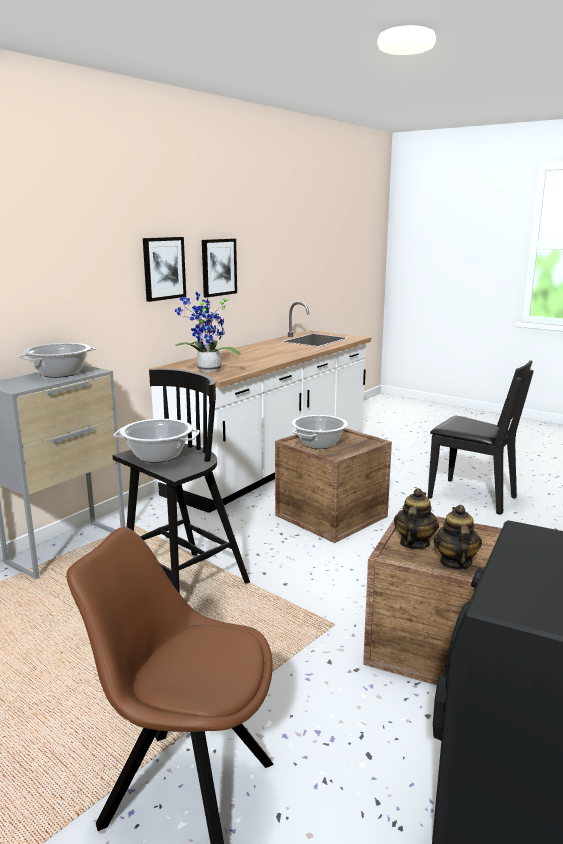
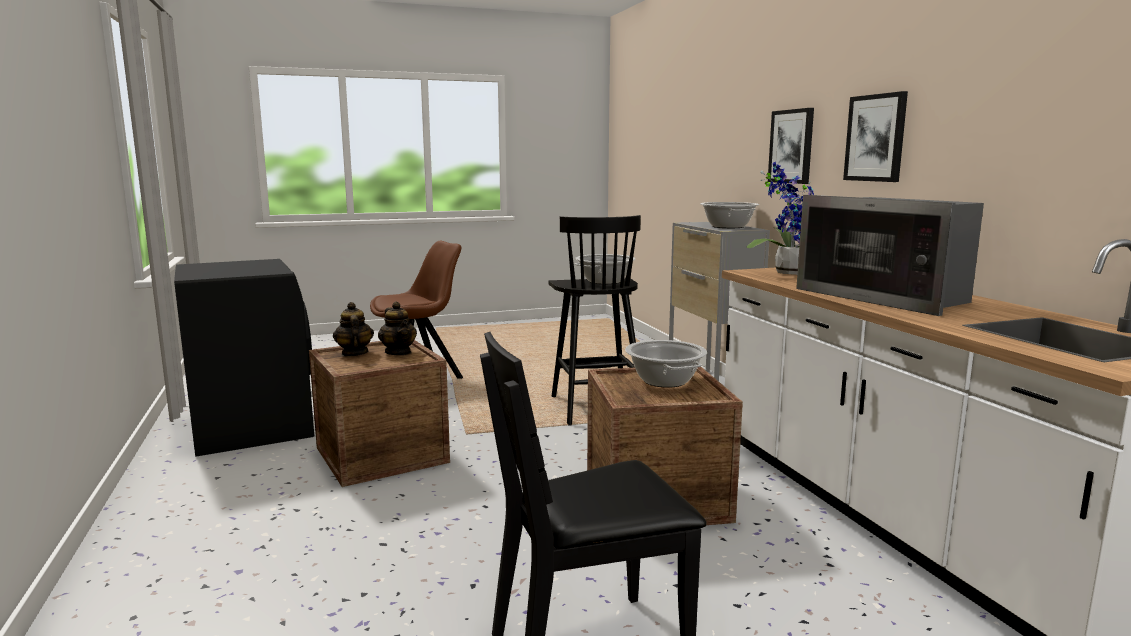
camera: 125 degrees right, 5 degrees down
(218, 267) = (972, 141): picture -> picture (791, 146)
(268, 354) = (887, 297): none -> microwave
(455, 562) = (354, 353): teapot -> teapot turned 150 degrees counterclockwise

